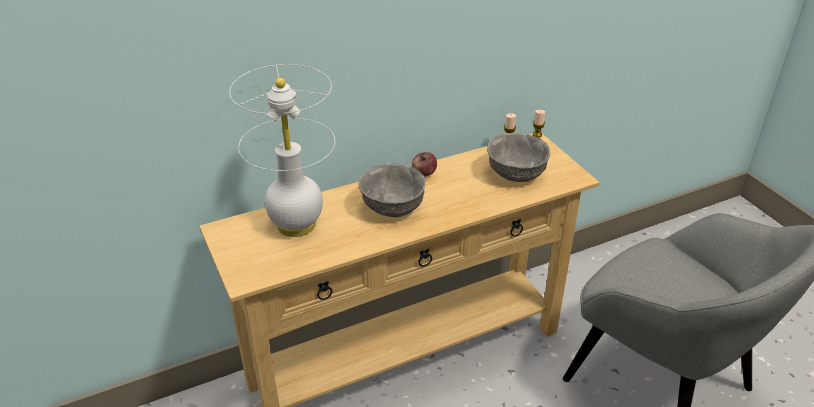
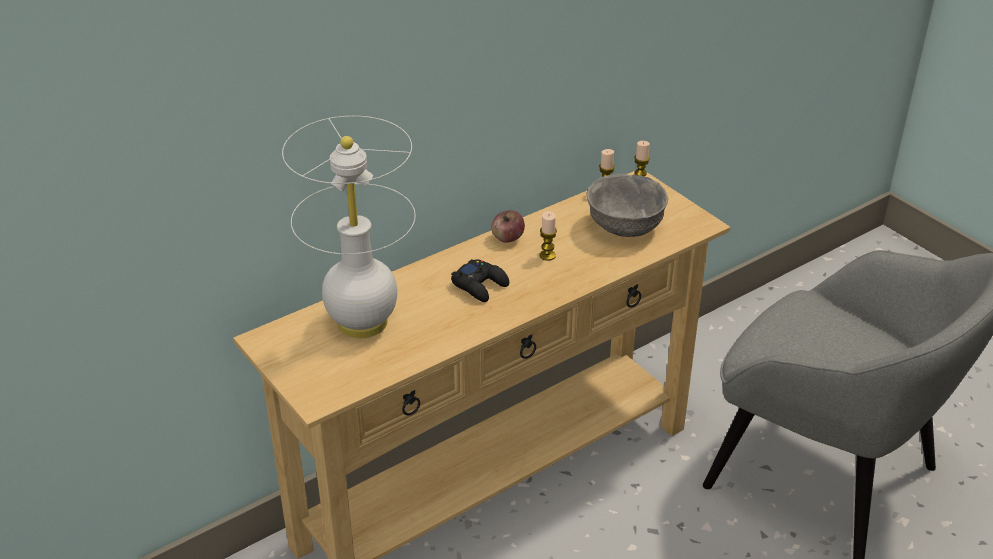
camera: 10 degrees left, 0 degrees up
(393, 206) = (480, 285): grey bowl -> black game controller
(450, 189) = (547, 255): none -> candle

